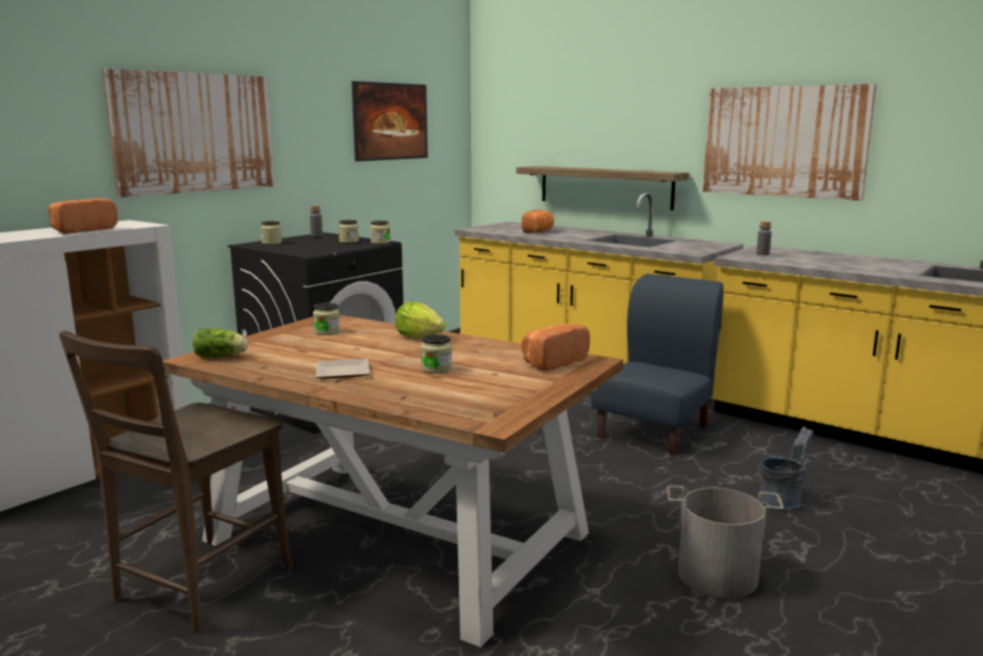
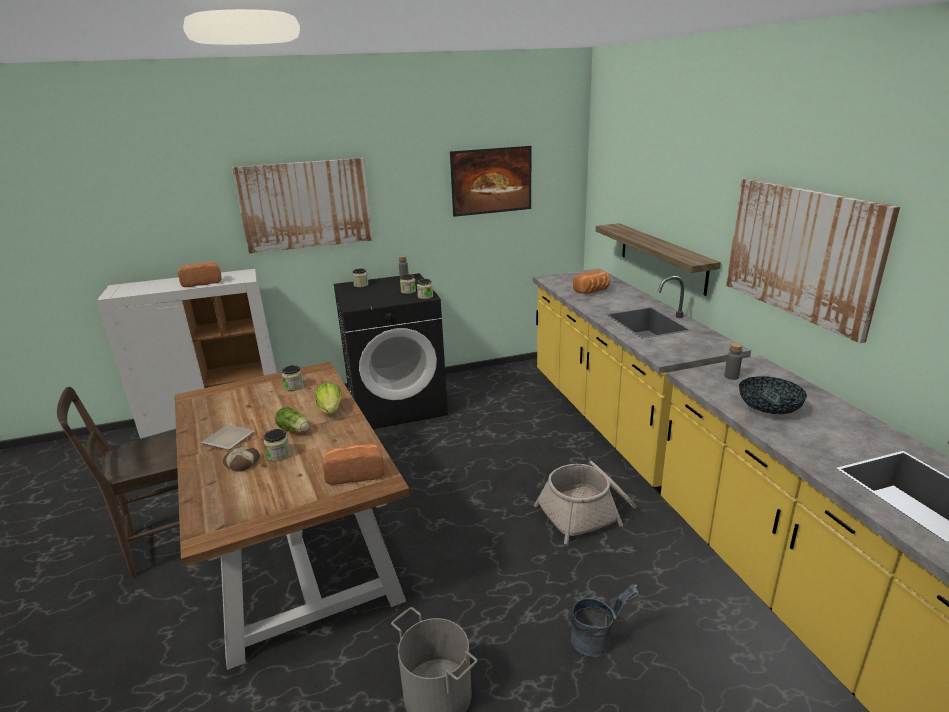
camera: 35 degrees right, 10 degrees up
(222, 357) = (204, 399): lettuce -> lettuce (294, 430)
(405, 380) = (243, 462): none -> bread
(654, 431) = (587, 513): blue chair -> basket
(822, 262) = (768, 409): none -> bowl

